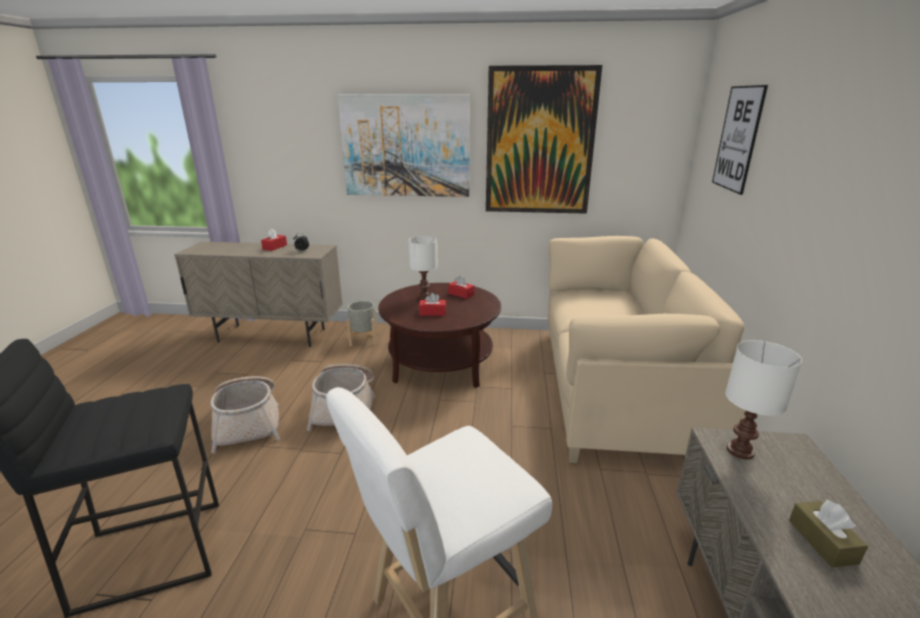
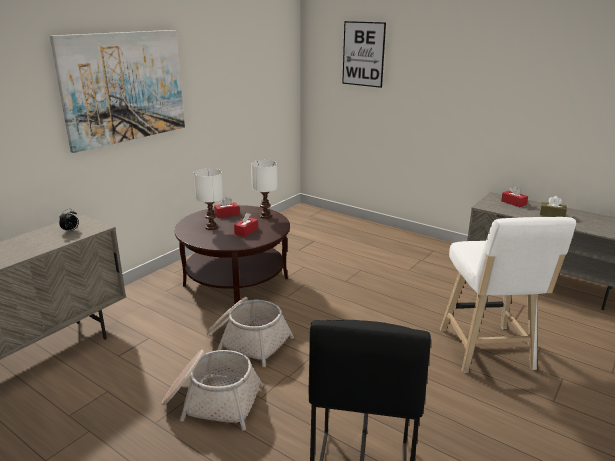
camera: 60 degrees left, 0 degrees up
(275, 247) = (23, 241): red tissue box -> red tissue box (513, 203)
(363, 339) = (138, 305): grey planter -> none
(539, 142) = (224, 69): picture -> none
(616, 388) = (342, 236): beige sofa -> none
(739, 451) = (495, 206): white table lamp -> white table lamp (265, 216)

